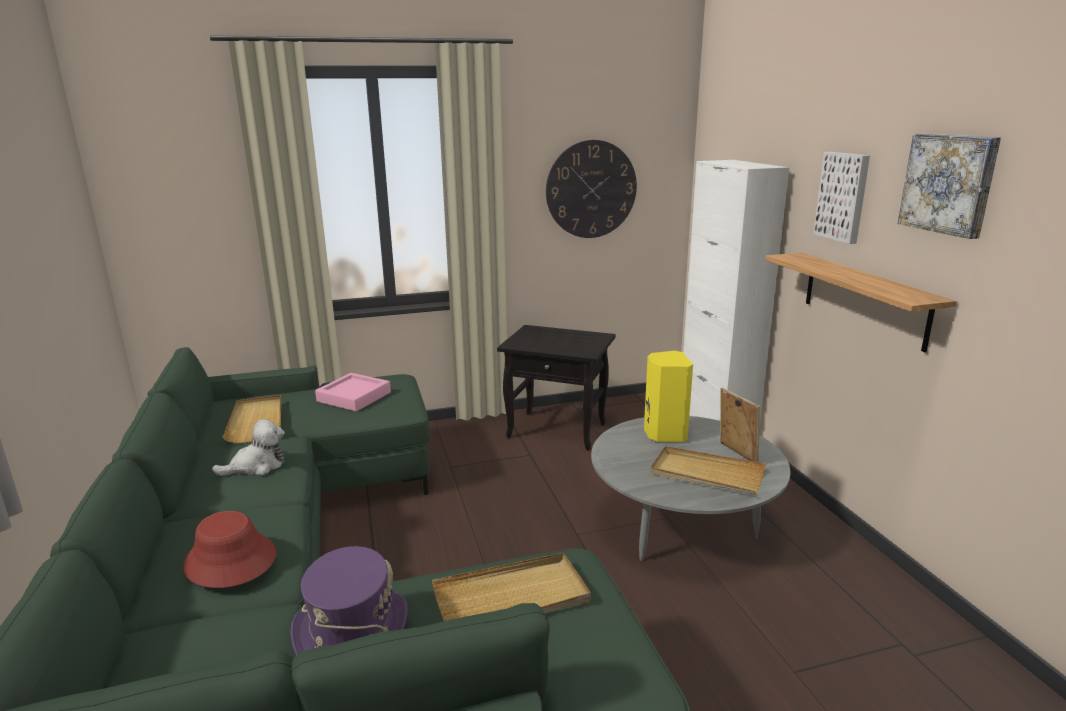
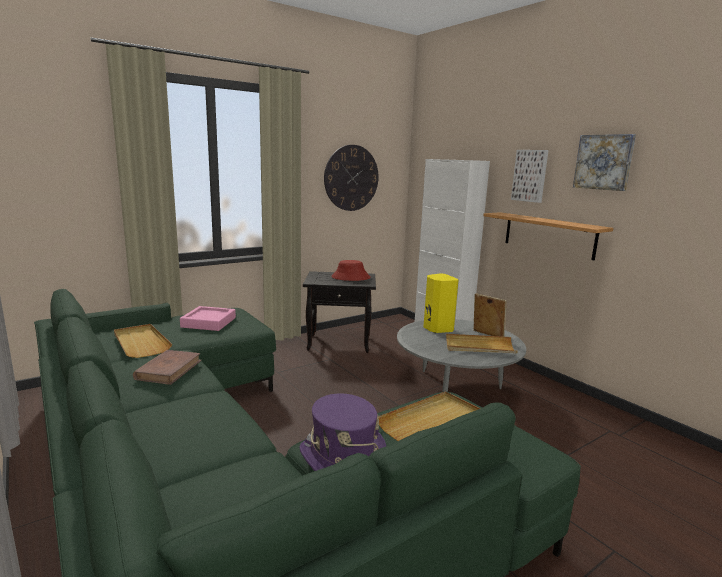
camera: 20 degrees left, 5 degrees down
(230, 560) = (202, 430): red hat -> red hat (350, 277)
(257, 466) = (169, 370): plush toy -> brown book

